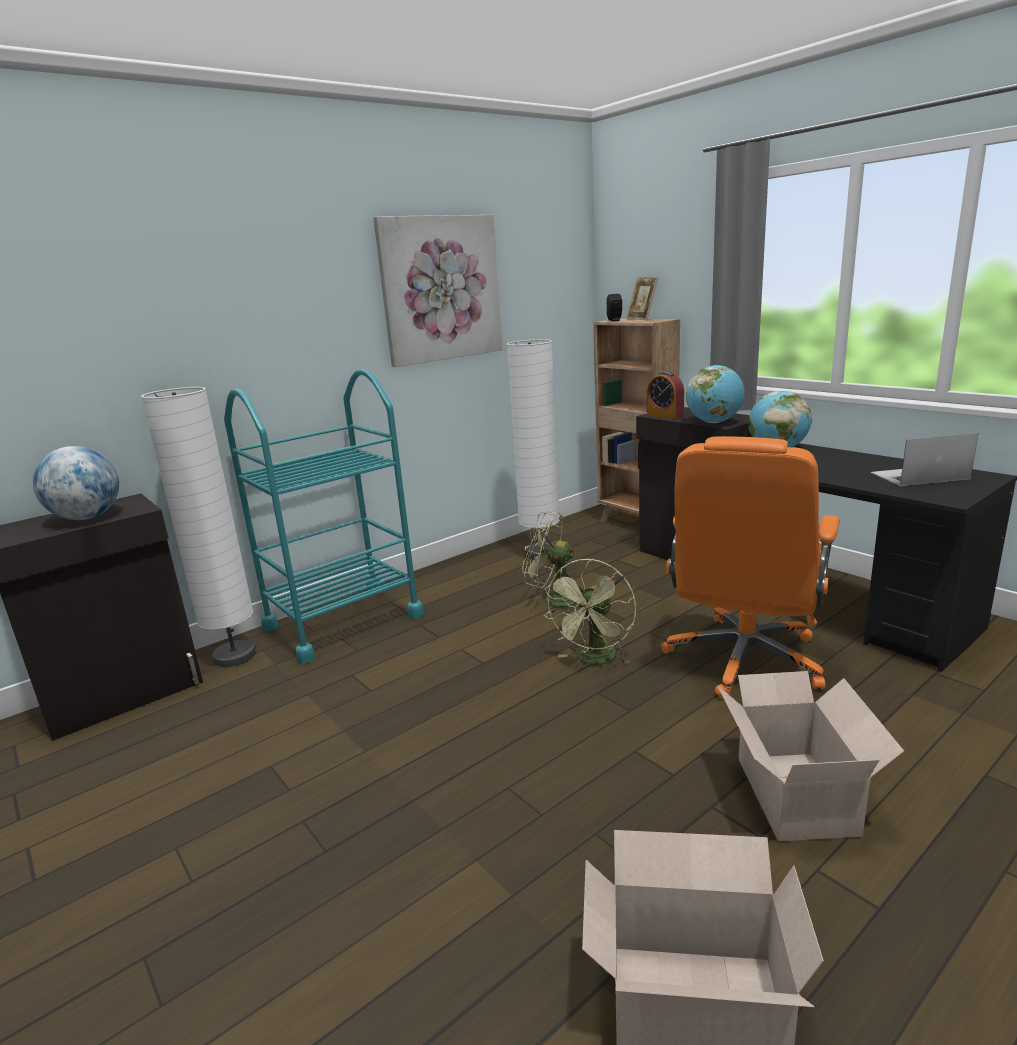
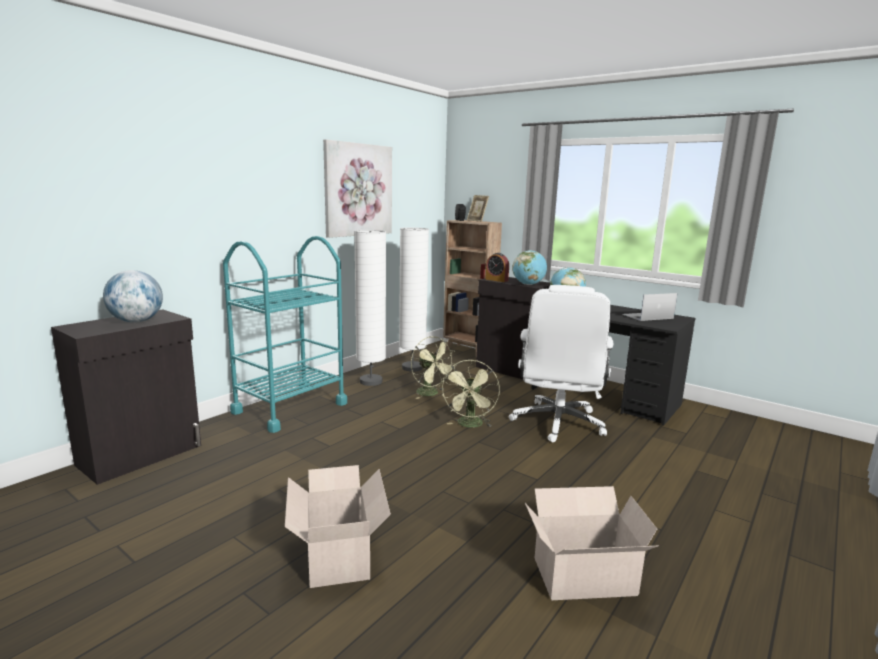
camera: 15 degrees left, 5 degrees down
(235, 656) = (218, 430): white floor lamp -> white floor lamp (371, 381)
(553, 600) = (431, 394): green fan -> green fan turned 135 degrees counterclockwise
(744, 660) = (558, 423): orange office chair -> white office chair
(795, 792) = (605, 483): cardboard box -> cardboard box (338, 552)

